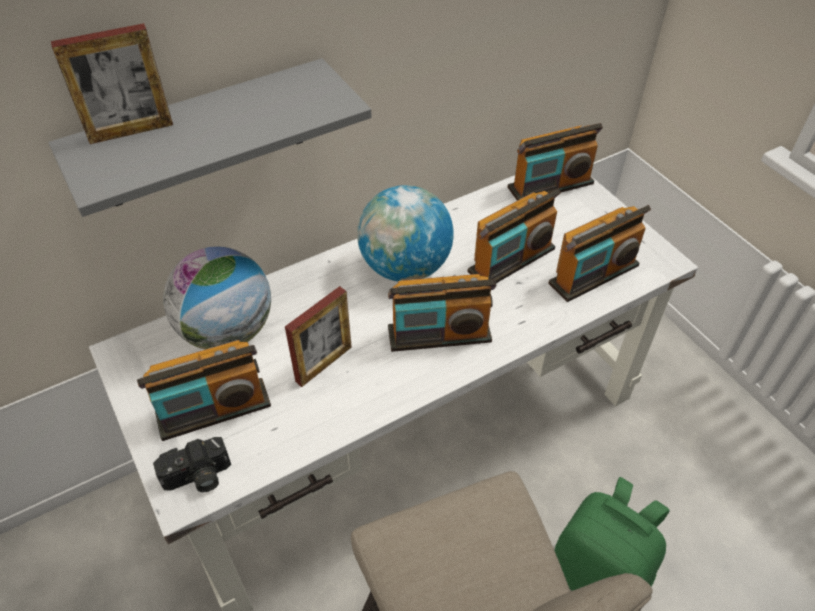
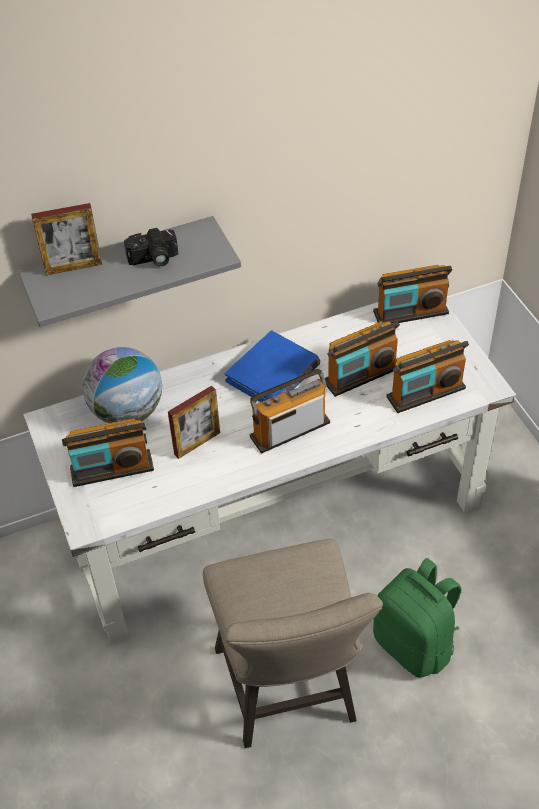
camera: 10 degrees right, 0 degrees up
(198, 477) = (96, 514): camera -> camera (153, 259)
(405, 267) = (273, 373): globe -> blue book
(439, 335) = (290, 430): radio -> radio turned 150 degrees clockwise

